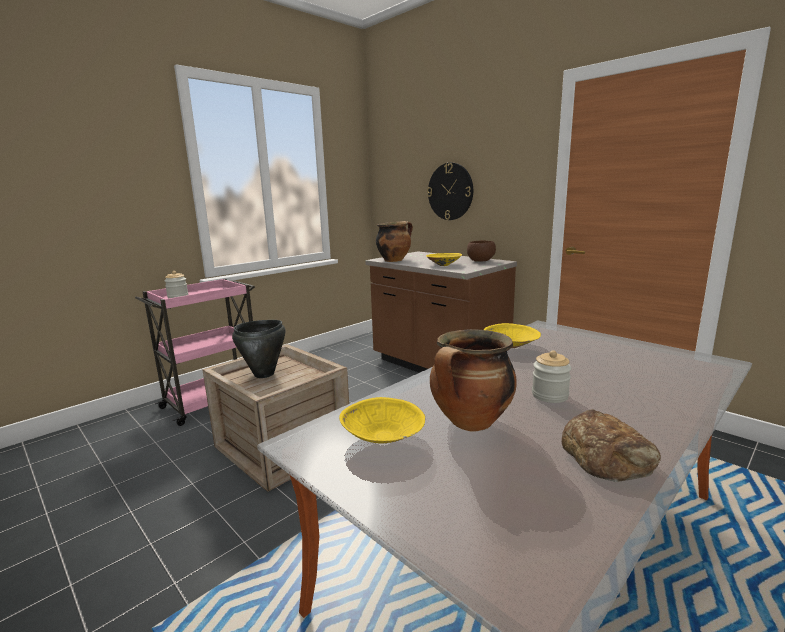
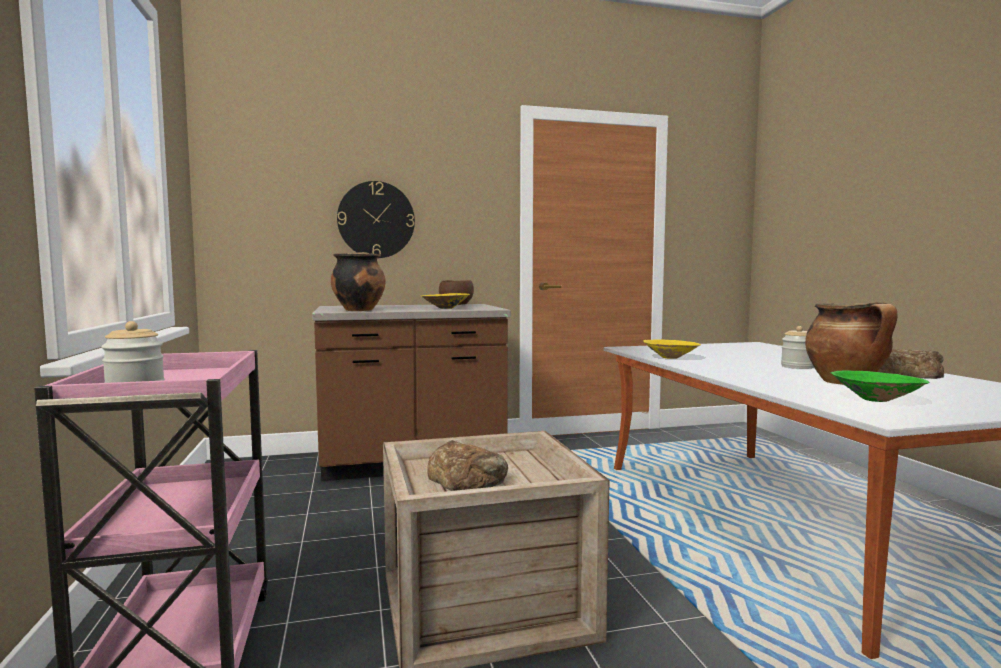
camera: 60 degrees left, 10 degrees down
(264, 374) = (467, 477): black cooking pot -> bread
(384, 438) = (877, 400): yellow bowl -> green bowl

